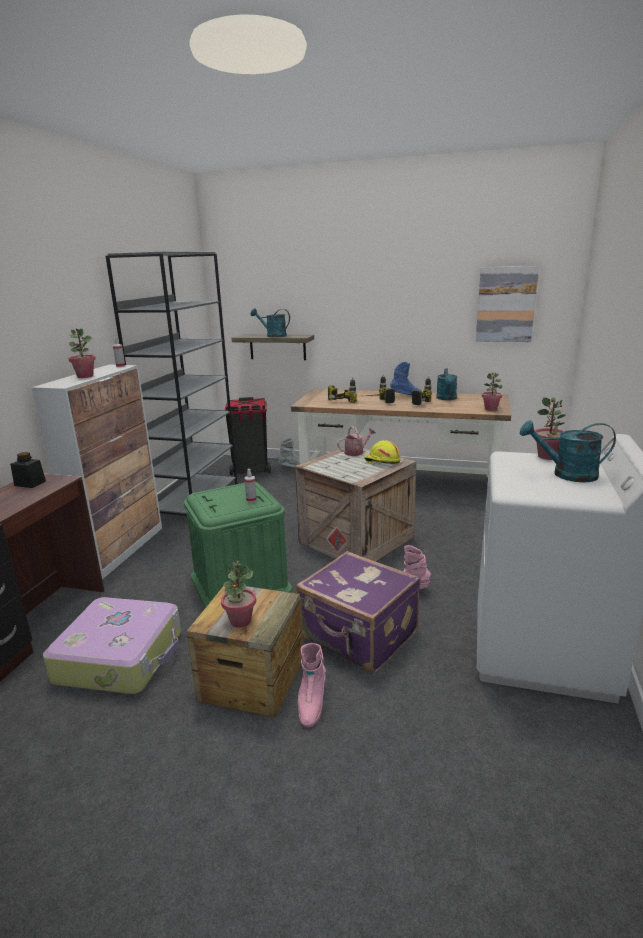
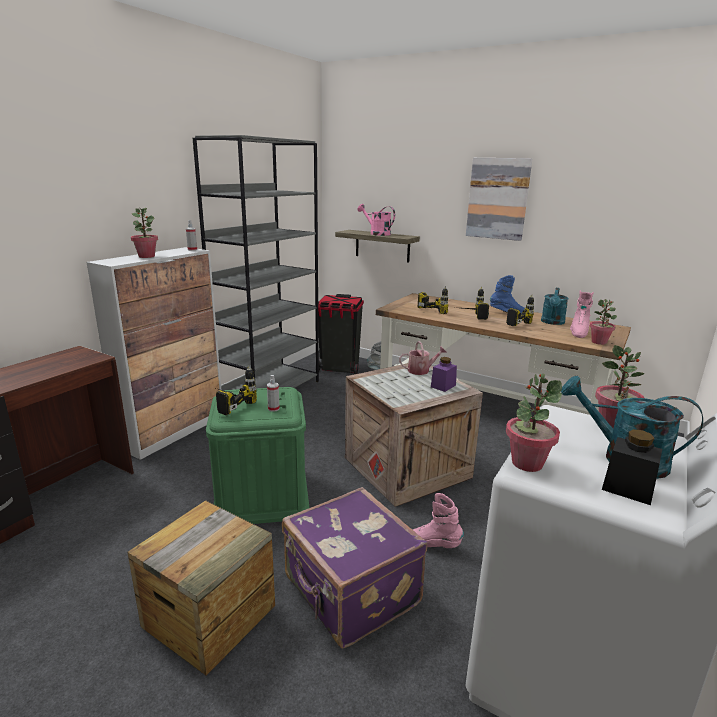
camera: 15 degrees right, 0 degrees up
(30, 483) = (65, 357): black jar -> black jar (627, 488)
(121, 656) = (104, 551): suitcase -> none
(207, 503) = (228, 404): none -> power drill
(240, 621) = (187, 553): potted plant -> potted plant (526, 463)
(273, 335) = (377, 233): turquoise watering can -> pink watering can
(311, 703) = (253, 668): pink boot -> pink boot (578, 332)
(382, 461) = (443, 386): yellow hard hat -> purple jar
(506, 304) = (641, 220): picture -> picture (498, 199)

